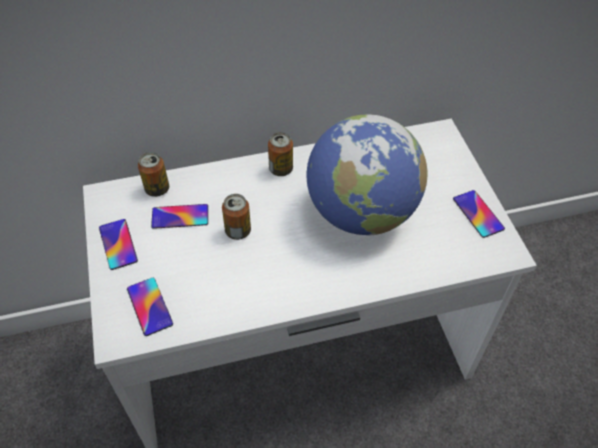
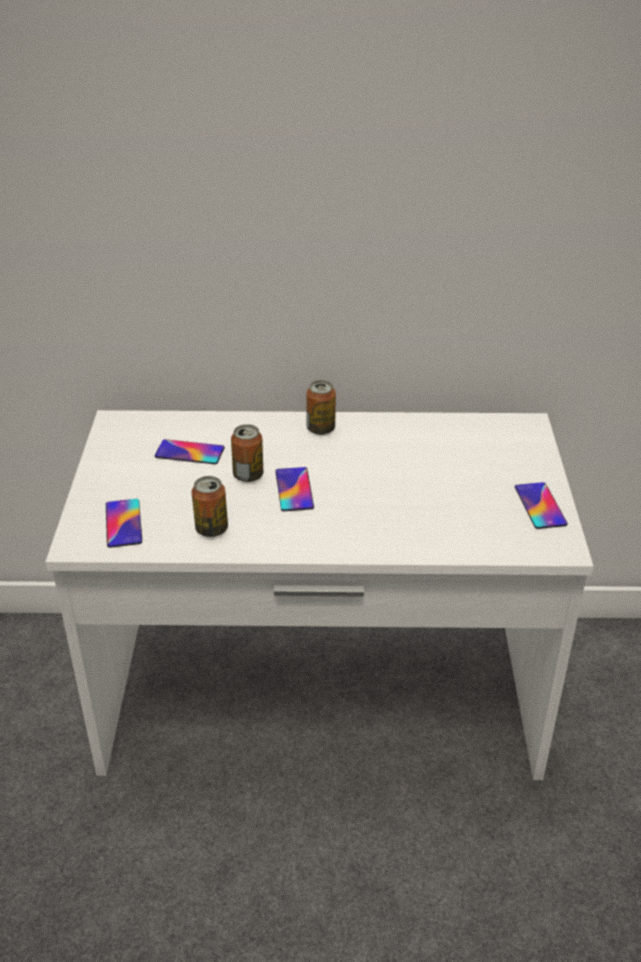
camera: 15 degrees right, 15 degrees down
(118, 244) = (113, 465): phone -> phone (294, 489)
(157, 189) = (175, 425): can -> can (211, 529)
(361, 213) = (397, 482): globe -> none

